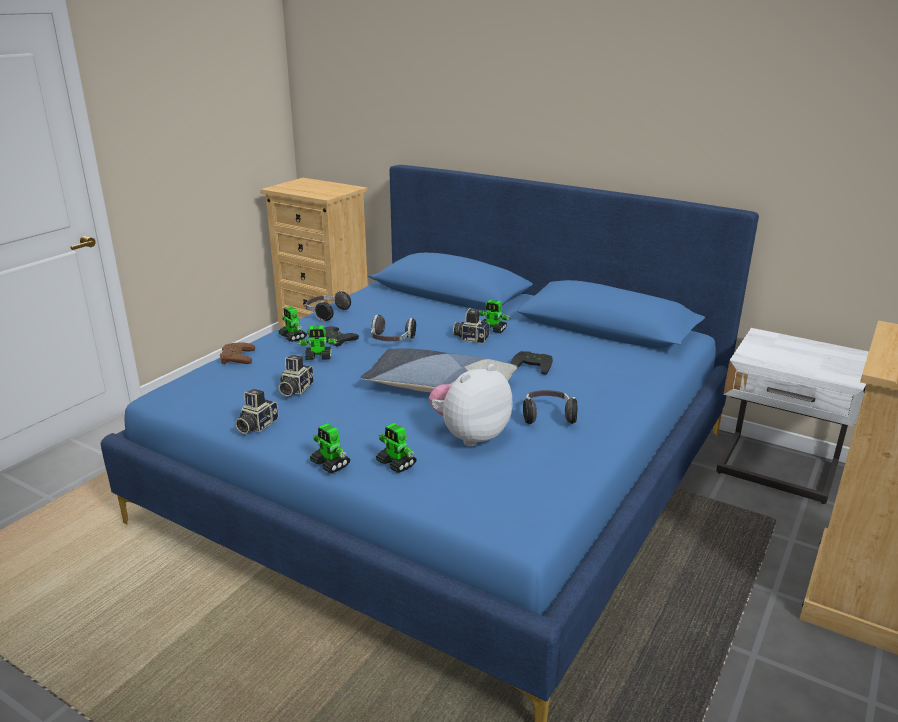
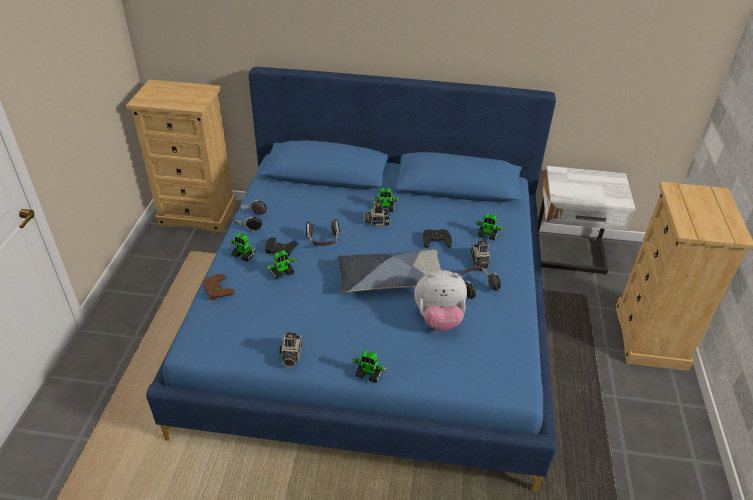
camera: 25 degrees left, 15 degrees up
(295, 389) = (293, 312): camera -> camera (479, 262)
(396, 464) = (411, 360): toy robot -> toy robot (487, 235)
(470, 435) = (439, 319): plush toy -> plush toy turned 120 degrees counterclockwise

